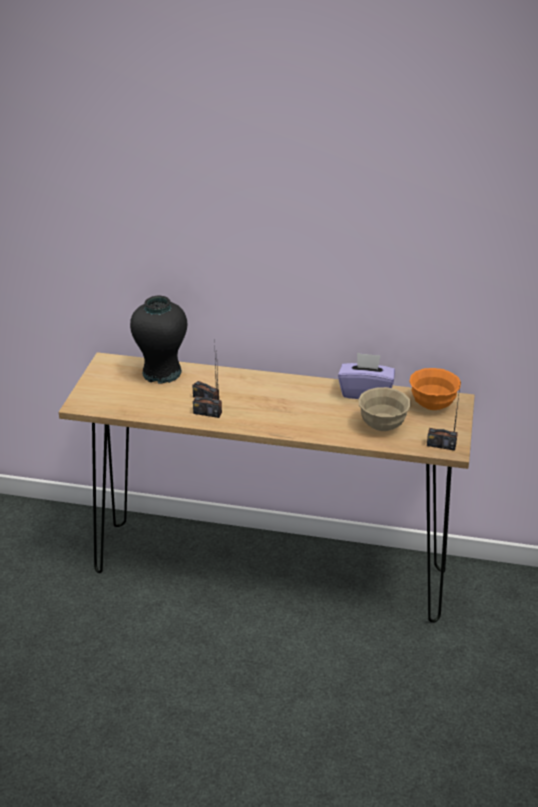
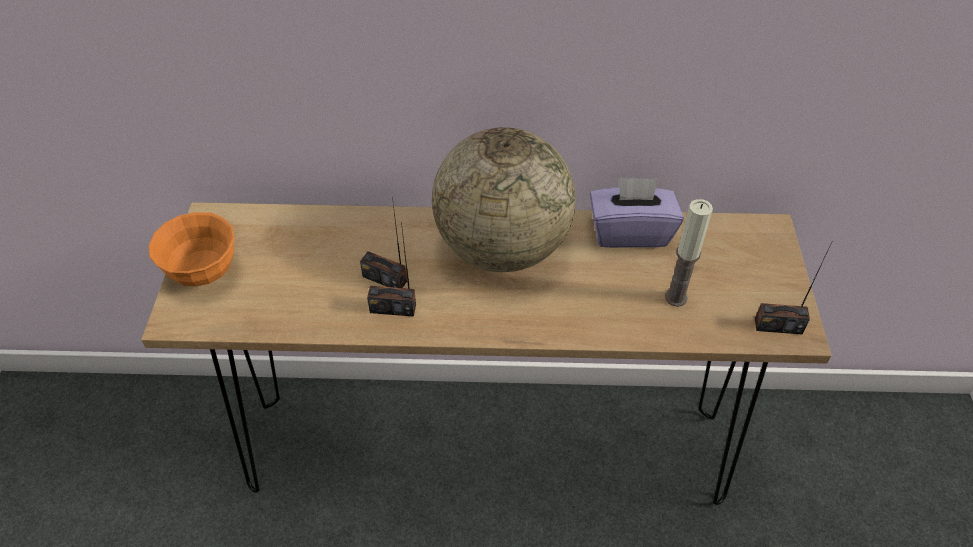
camera: 10 degrees left, 15 degrees up
(162, 373) = (304, 233): black vase -> none
(282, 392) = (502, 248): none -> globe
(382, 426) = (676, 297): beige bowl -> candle
(432, 405) = (737, 244): orange bowl -> orange bowl (203, 272)

